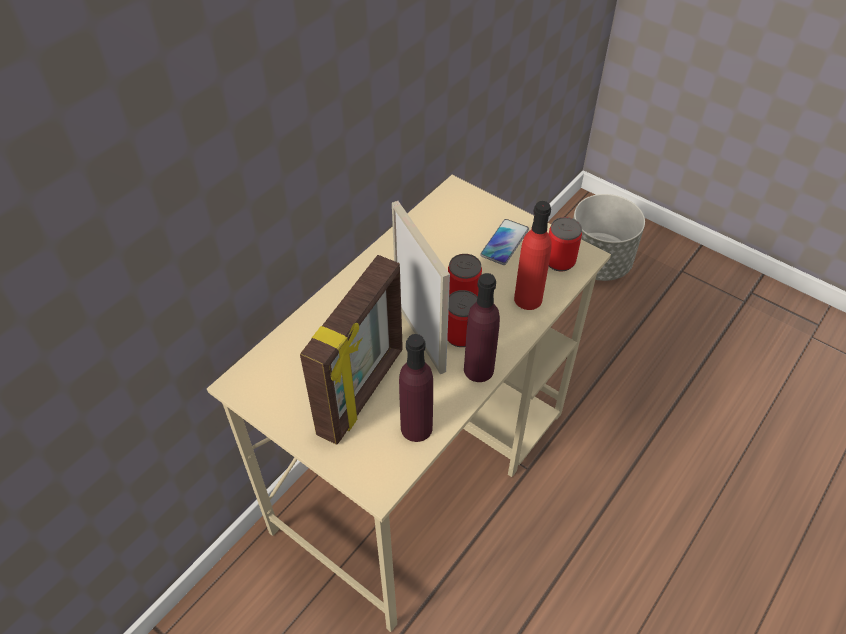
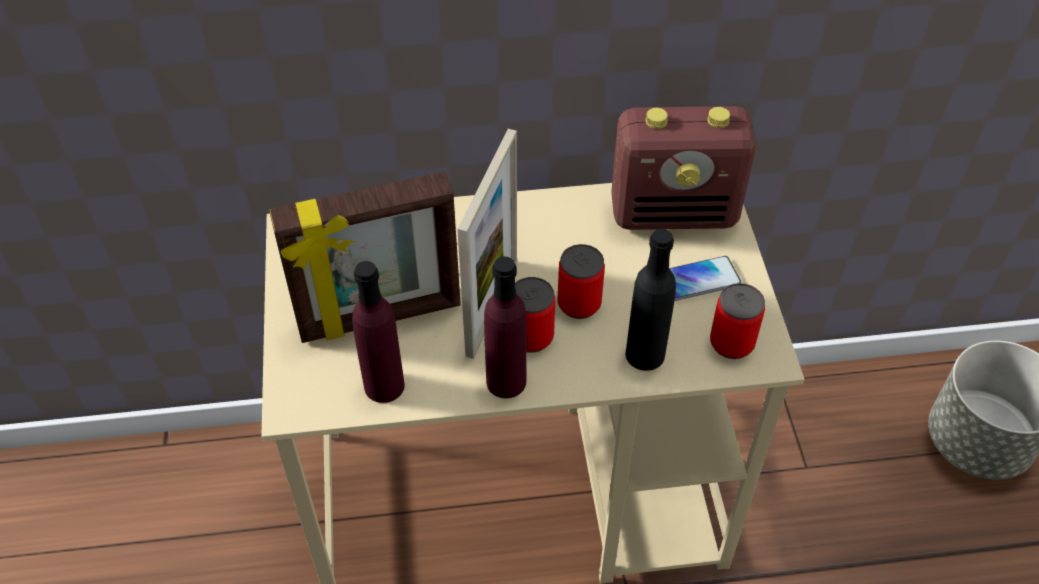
camera: 45 degrees right, 0 degrees up
(451, 215) = (675, 213): none -> radio
(528, 299) = (645, 354): red bottle -> black bottle

